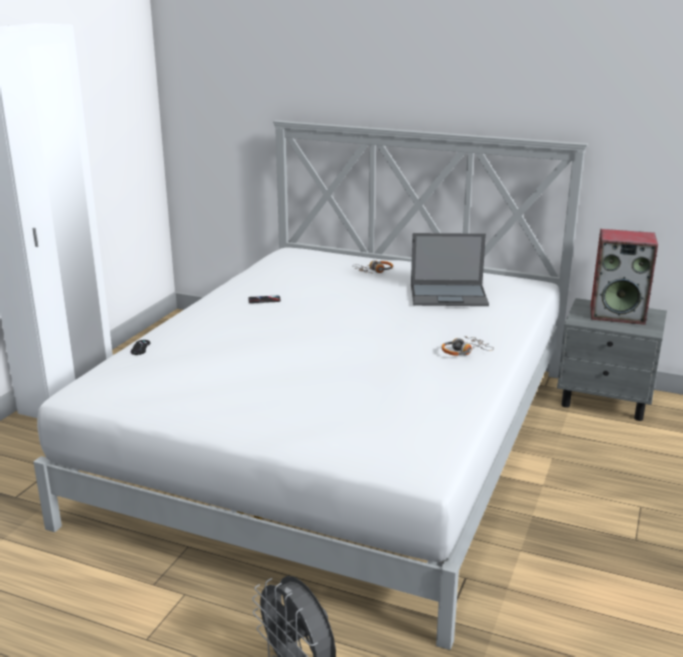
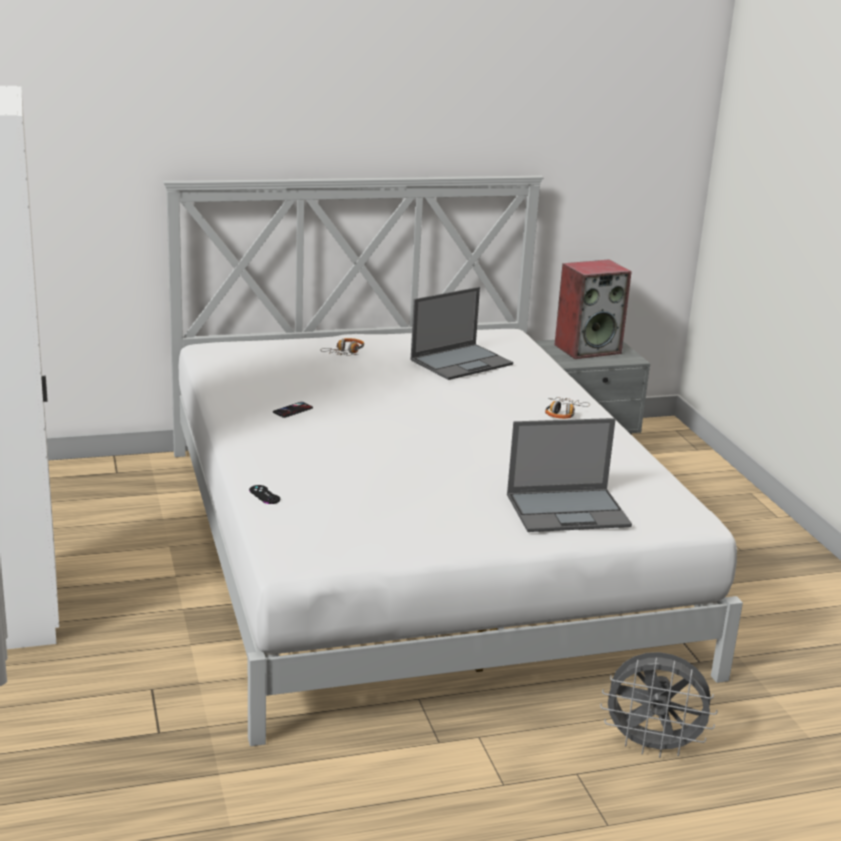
camera: 40 degrees left, 0 degrees up
(324, 425) = (569, 510): none -> laptop

